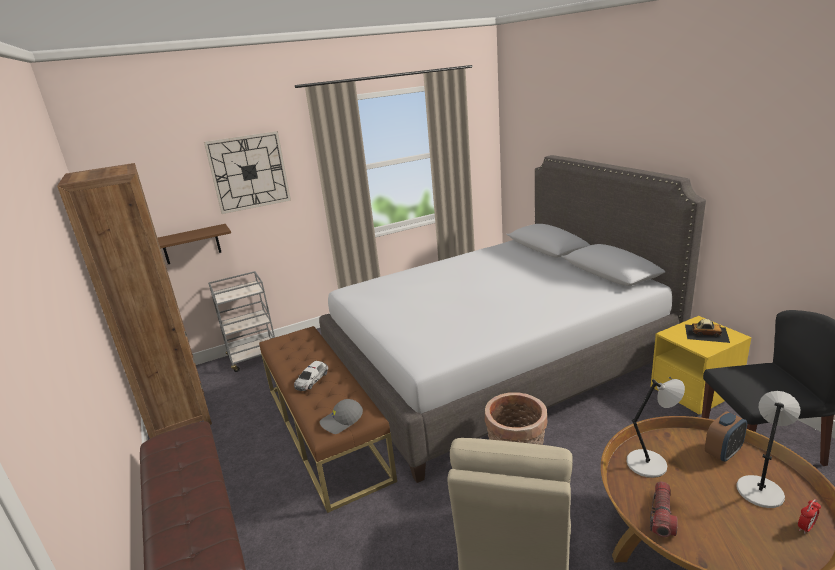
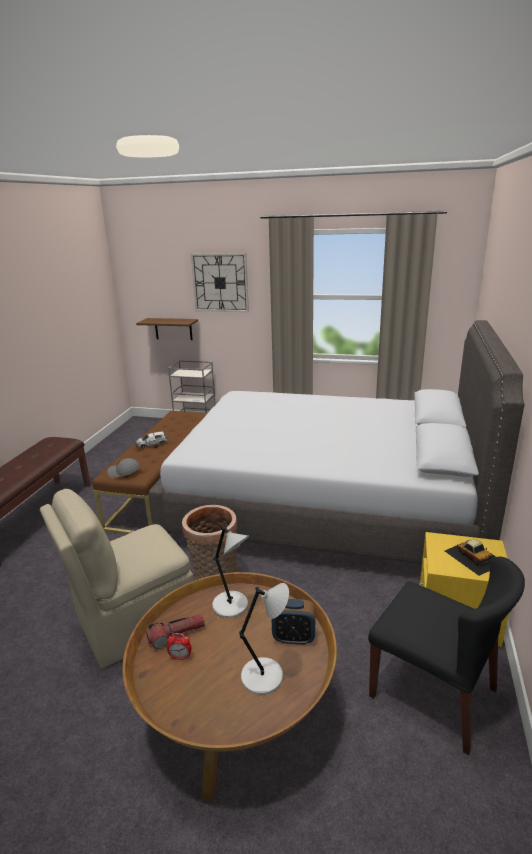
camera: 40 degrees right, 0 degrees up
(179, 416) = (119, 443): brown bookcase -> none
(805, 527) = (242, 718): alarm clock -> alarm clock (180, 657)

